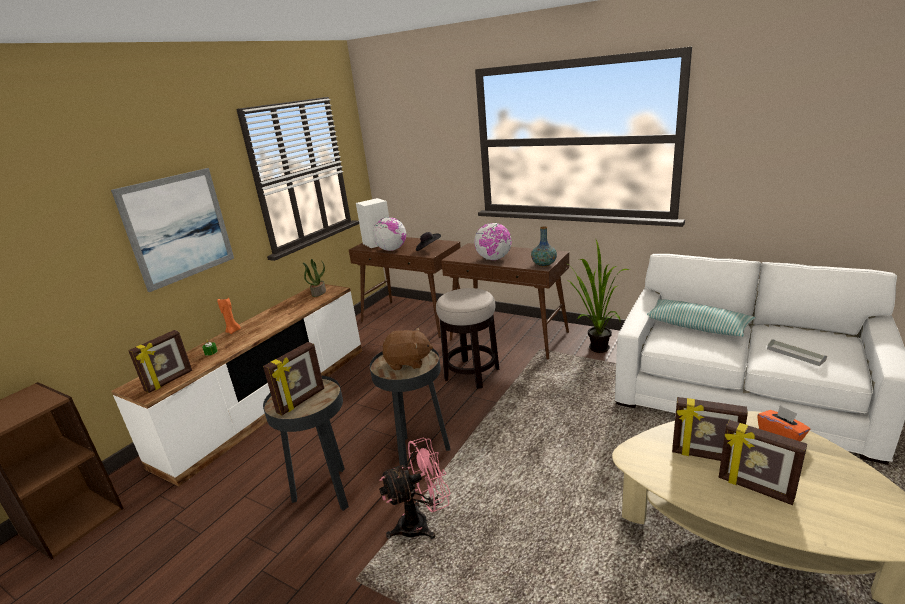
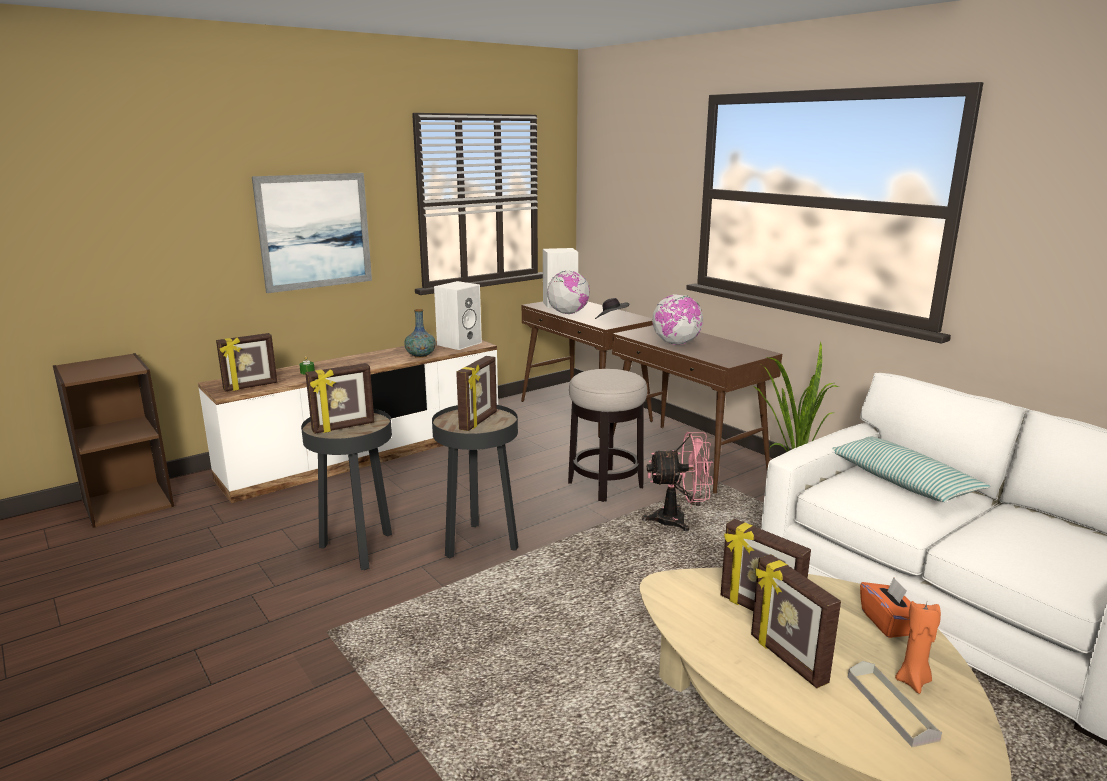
camera: 20 degrees right, 5 degrees down
(233, 331) = (344, 359): orange candle -> orange candle (913, 681)
(318, 293) = (459, 343): potted plant -> white speaker
(408, 362) = (479, 421): brown plush toy -> picture frame
(421, 523) = (430, 607): pink fan -> pink fan (678, 520)
(544, 265) = (731, 360): vase -> vase (420, 356)
(795, 354) = (1014, 545): grey tray -> grey tray (891, 707)

